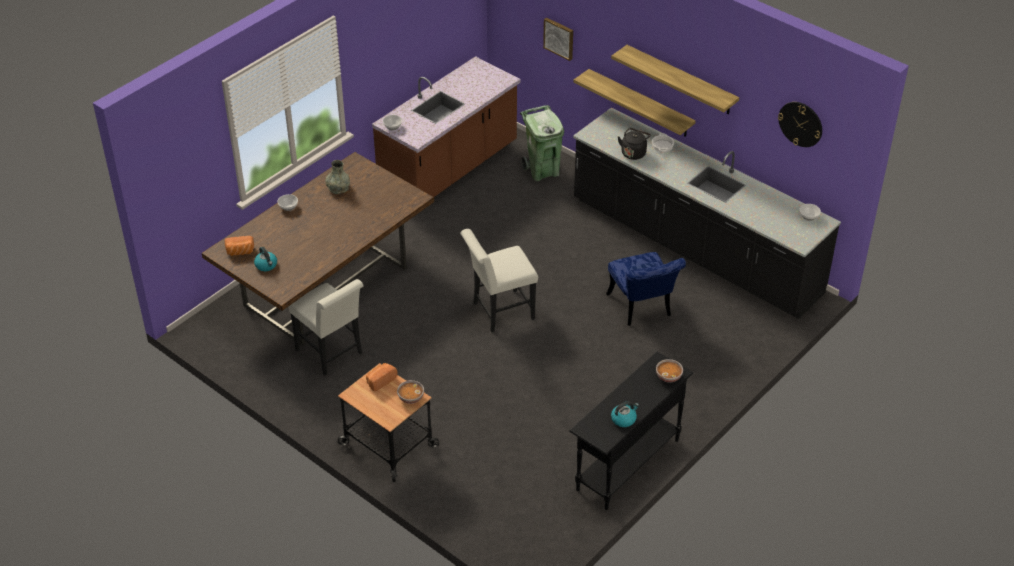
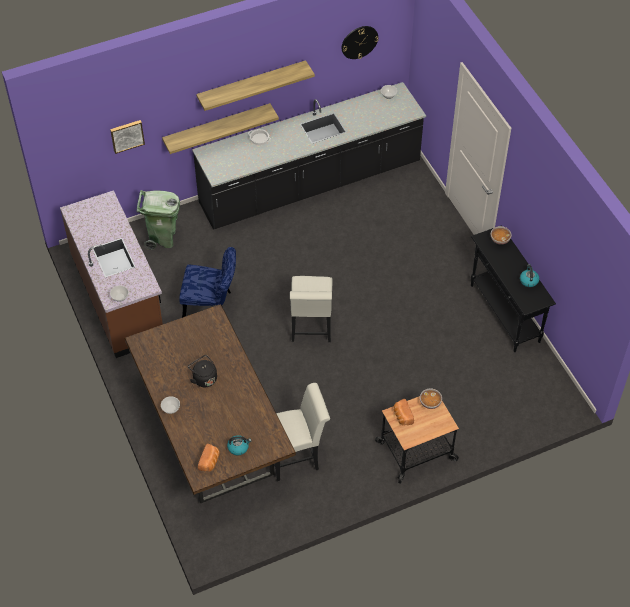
camera: 65 degrees left, 10 degrees up
(338, 188) = (167, 365): grey vase -> none
(634, 152) = (257, 158): black kettle -> black kettle (204, 378)
(641, 309) = (357, 242): blue chair -> blue chair (212, 306)

